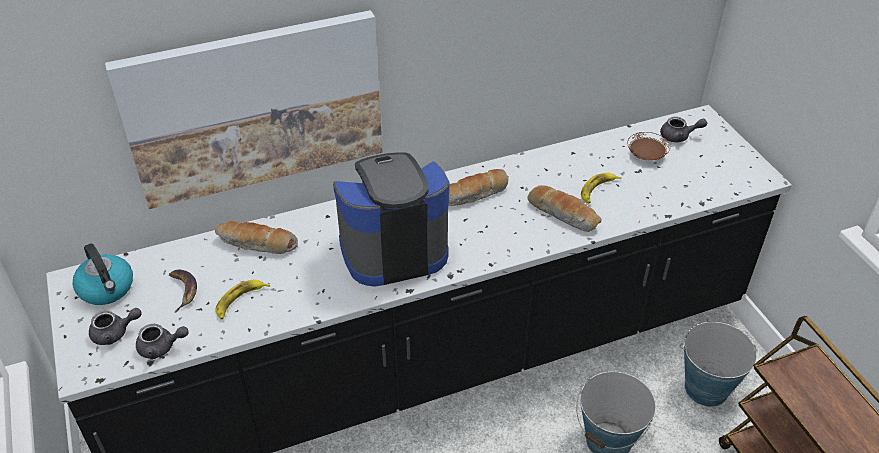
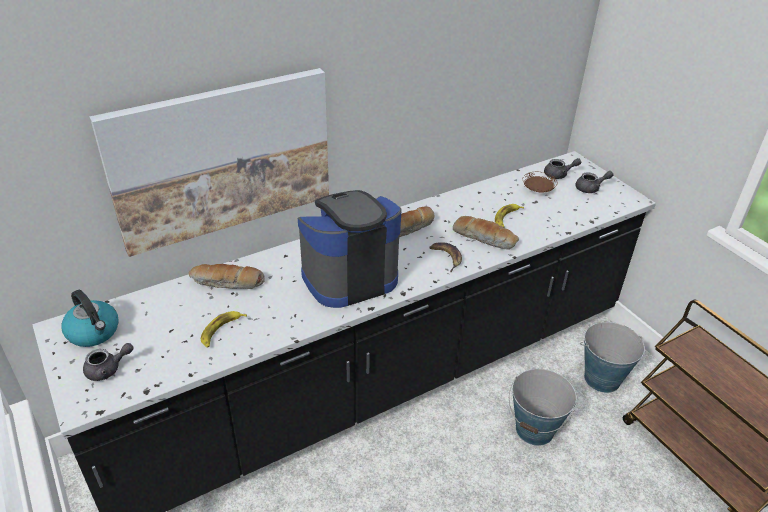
camera: 10 degrees left, 5 degrees down
(161, 347) = (155, 377): grey teapot -> grey teapot (591, 188)
(184, 290) = (167, 327): banana -> banana (447, 257)

